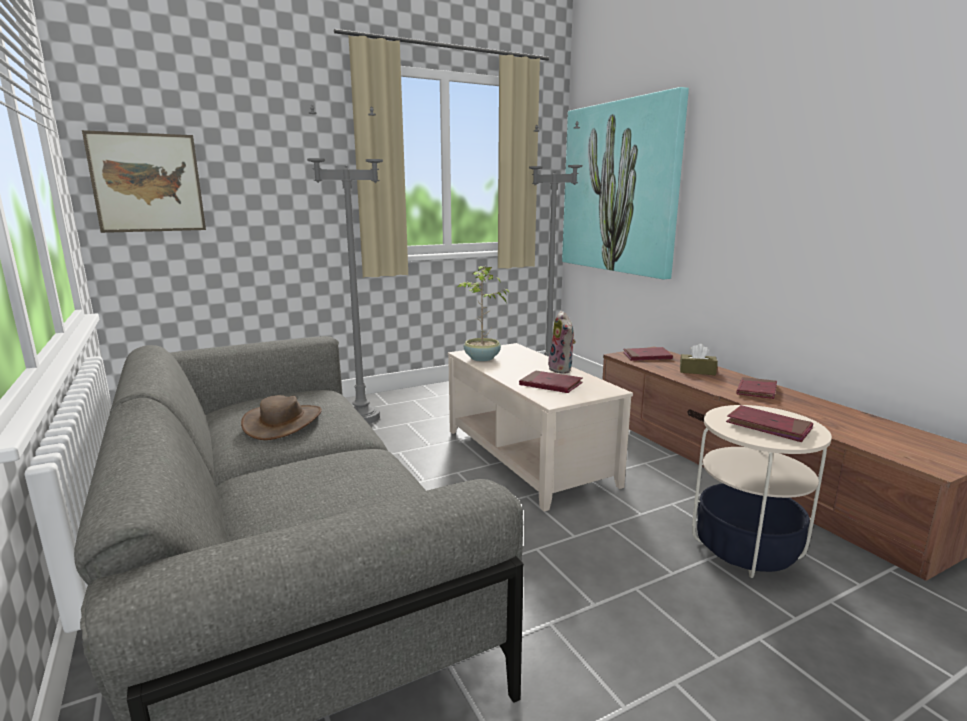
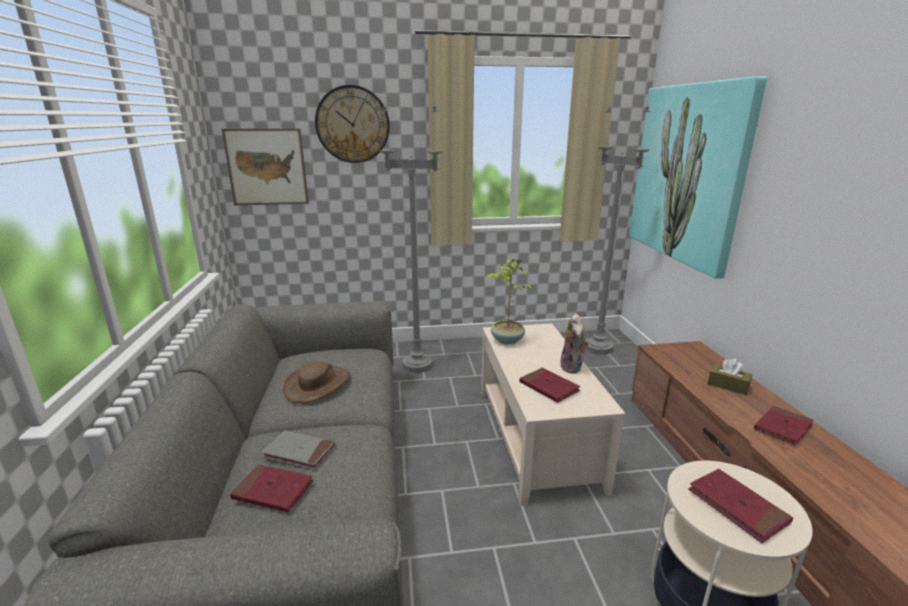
camera: 20 degrees right, 5 degrees up
(260, 134) = (352, 124): none -> wall clock
(307, 477) = (299, 452): none -> grey book
(647, 356) = (683, 355): red book -> red book (273, 491)

